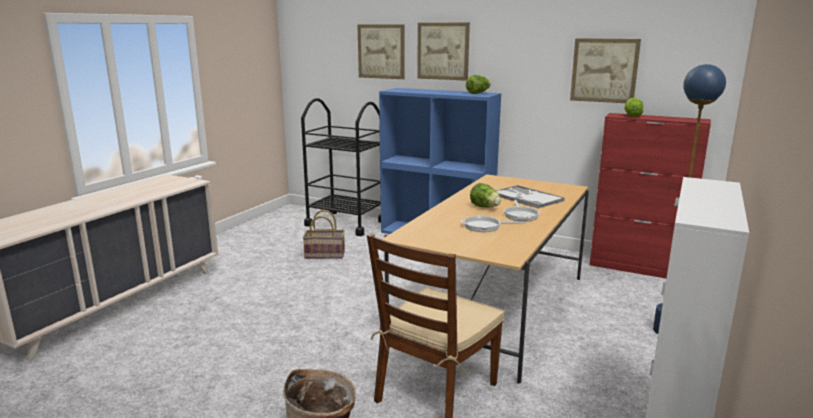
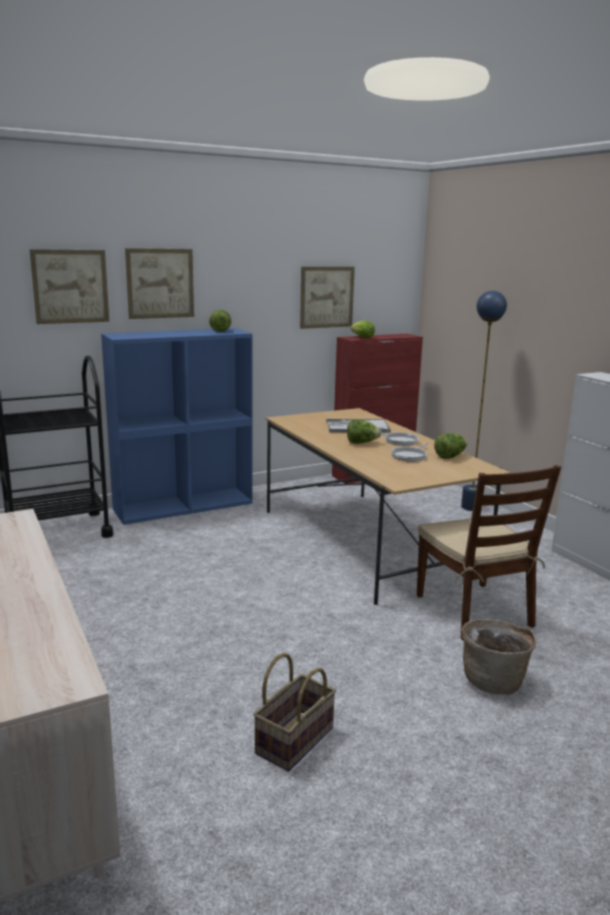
camera: 55 degrees left, 0 degrees up
(325, 254) = (125, 569): basket -> basket (294, 740)
(515, 238) = (450, 456): none -> lettuce

